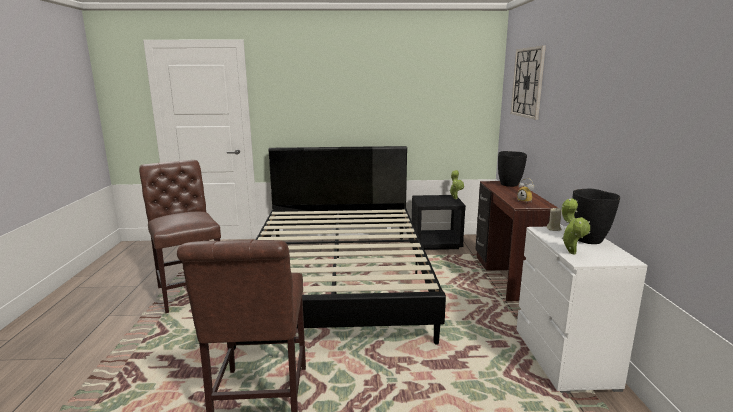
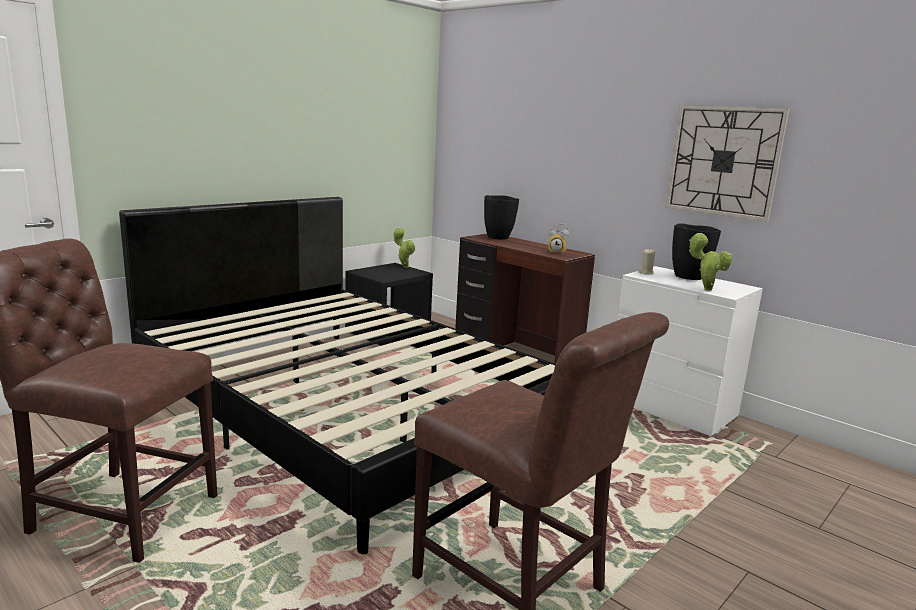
camera: 45 degrees left, 0 degrees up
(528, 82) = (504, 108): wall clock -> wall clock (723, 161)

